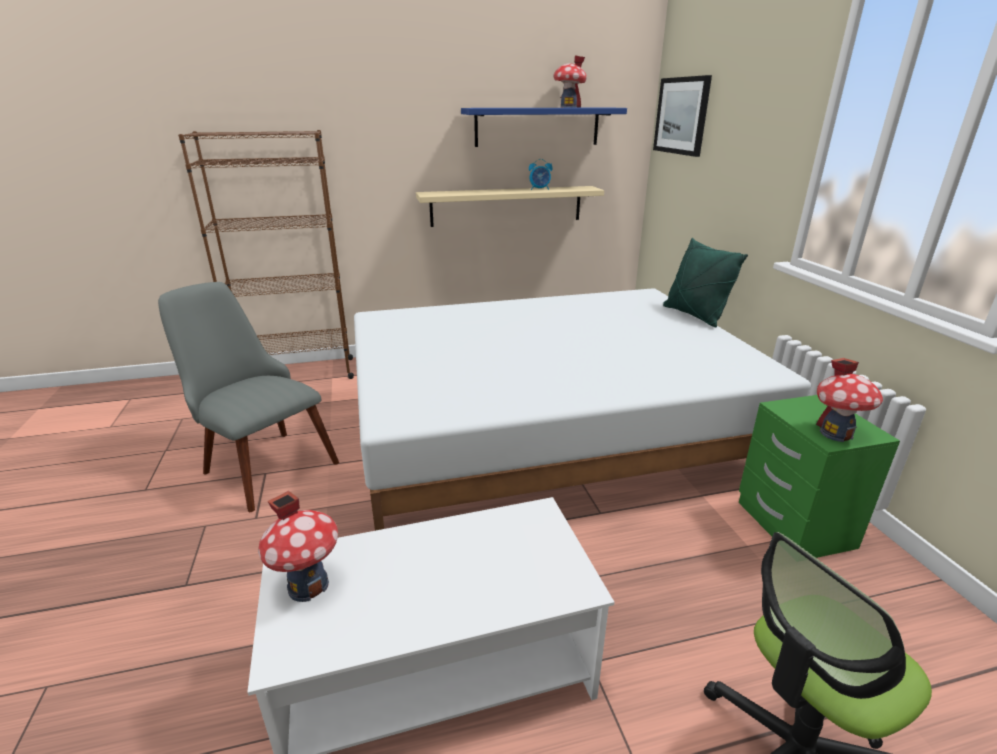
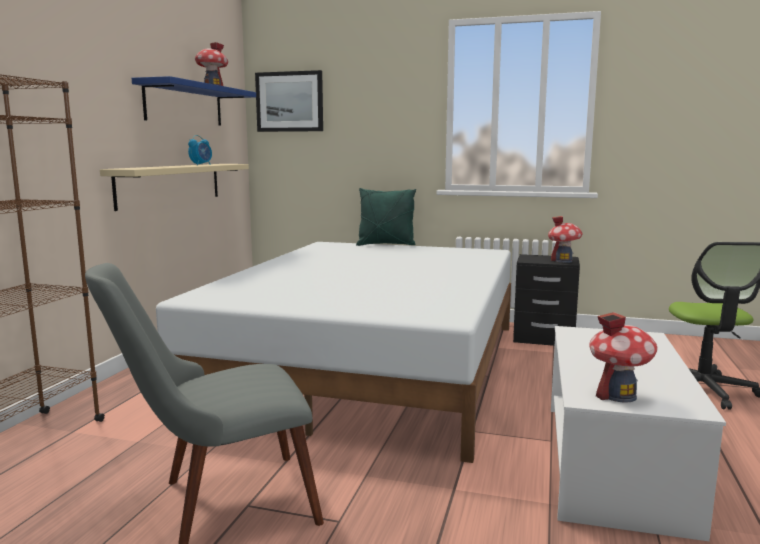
camera: 60 degrees left, 15 degrees down
(794, 525) = (543, 338): green nightstand -> black nightstand

